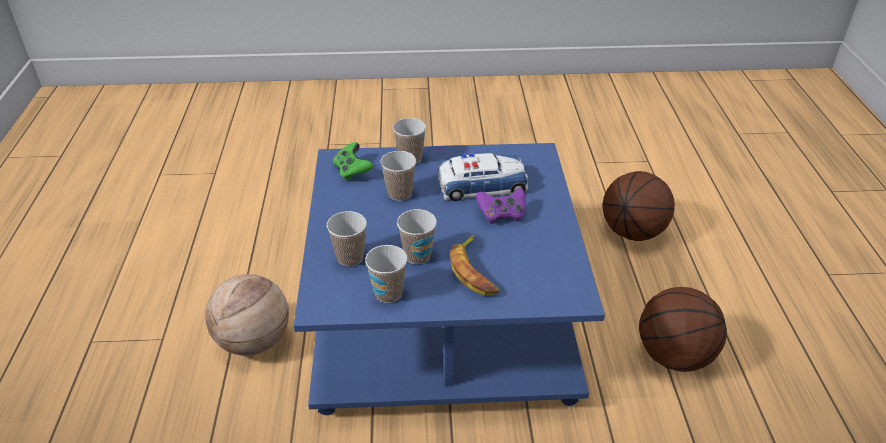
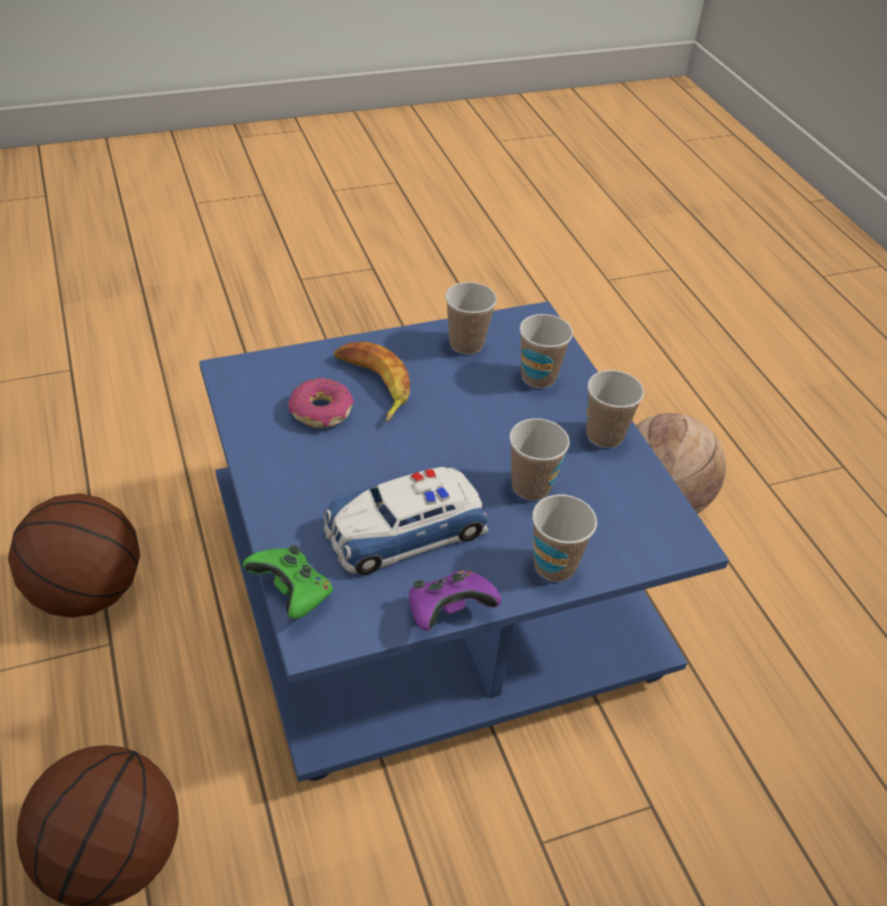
camera: 160 degrees right, 5 degrees up
(352, 171) = (634, 517): green game controller -> green game controller (292, 594)
(417, 255) = (454, 393): cup -> cup (604, 435)
(501, 215) = (358, 476): purple game controller -> purple game controller (449, 611)
(516, 257) = (321, 412): none -> donut

